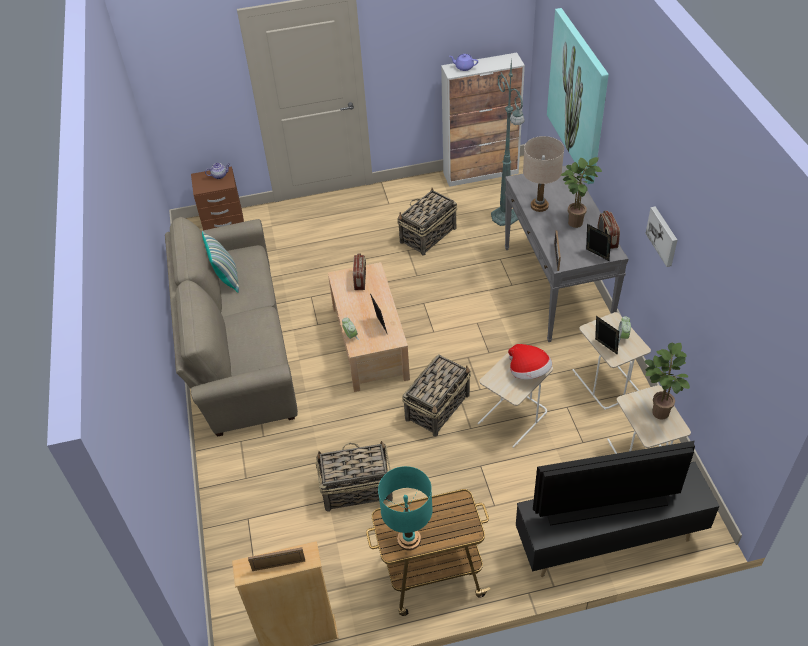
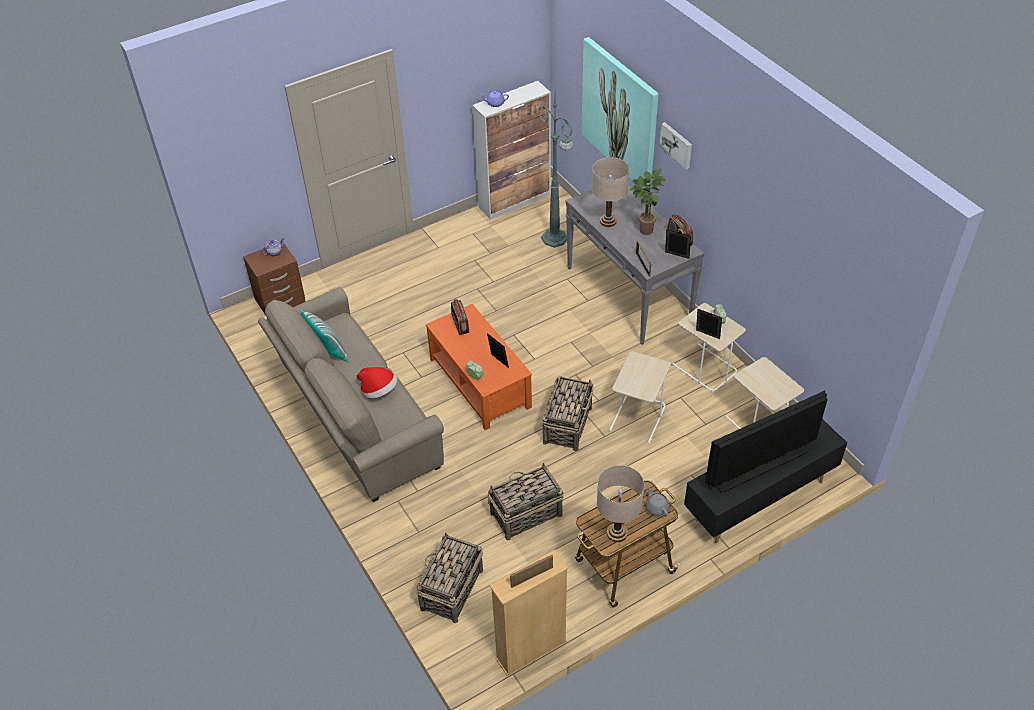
camera: 20 degrees left, 0 degrees up
(369, 343) = (479, 383): beige coffee table -> orange coffee table
(409, 540) = (617, 533): turquoise table lamp -> beige table lamp
(427, 235) = (490, 270): basket -> basket (451, 590)
(463, 523) = (656, 507): none -> grey teapot
(529, 372) = (651, 371): hat -> hat (379, 391)
(658, 410) = (771, 378): potted plant -> none
(663, 236) = (742, 227): picture -> picture (677, 145)

